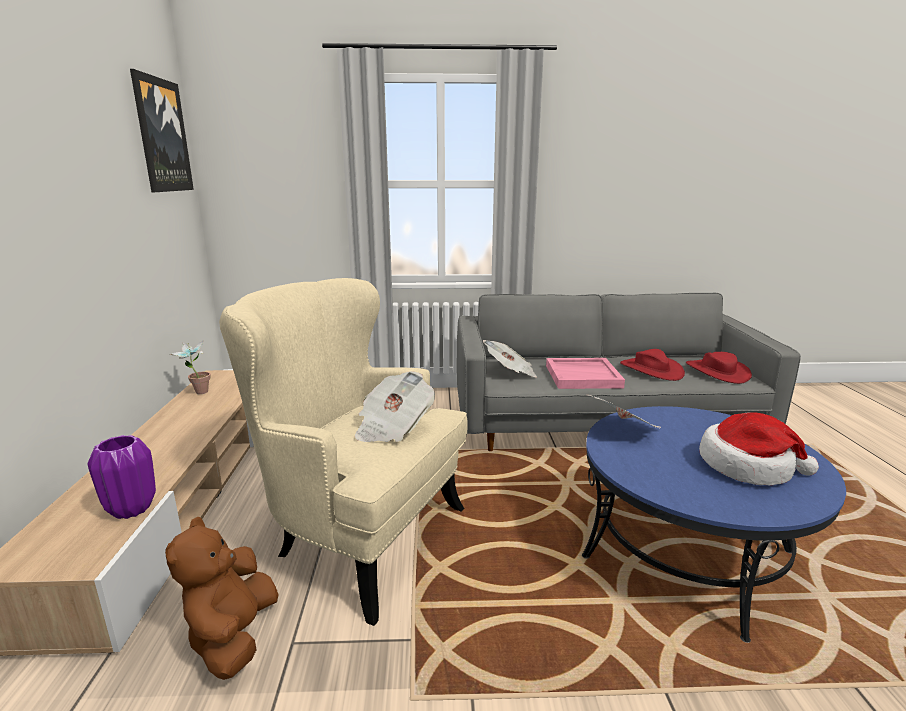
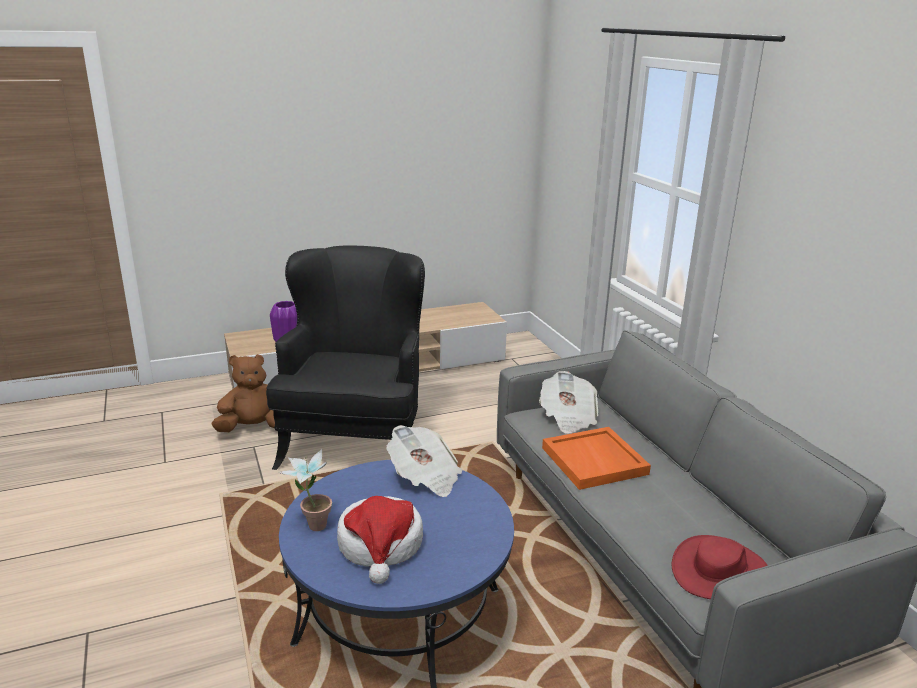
camera: 70 degrees right, 5 degrees up
(162, 135) = (492, 107): picture -> none
(197, 393) = (439, 312): potted plant -> potted plant (311, 524)
(359, 536) = (355, 442): beige armchair -> black armchair
(393, 427) = (352, 371): newspaper -> none
(583, 376) = (595, 461): pink tray -> orange tray
(651, 370) = (667, 510): red hat -> none

